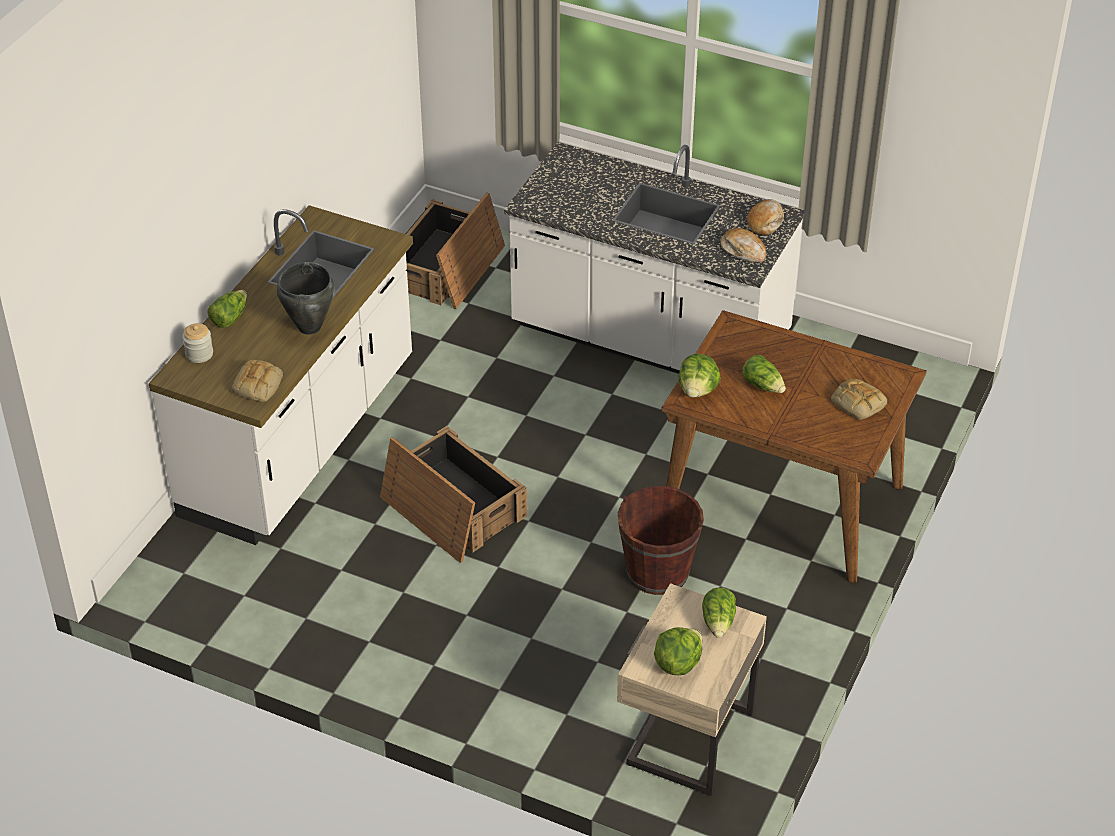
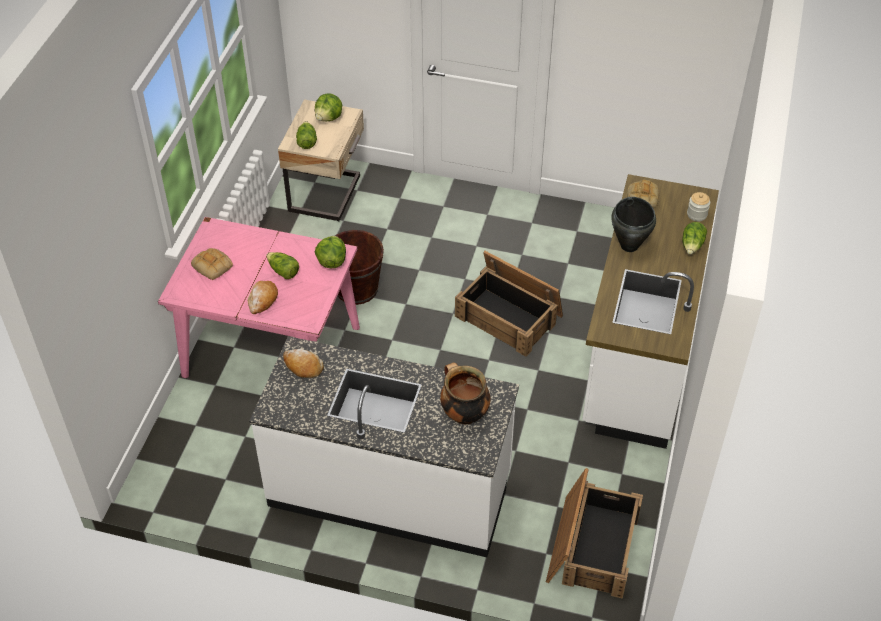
camera: 170 degrees right, 5 degrees up
(572, 190) = (463, 413): none -> cooking pot
(765, 222) = (285, 401): bread -> bread (262, 300)
(784, 502) = (270, 351): brown dining table -> pink dining table

